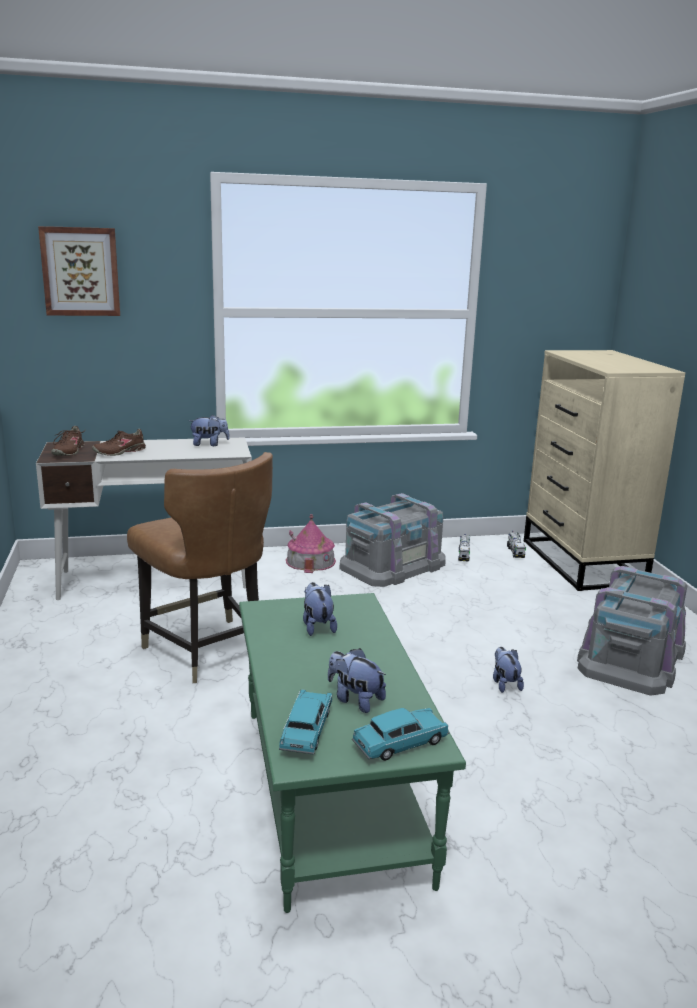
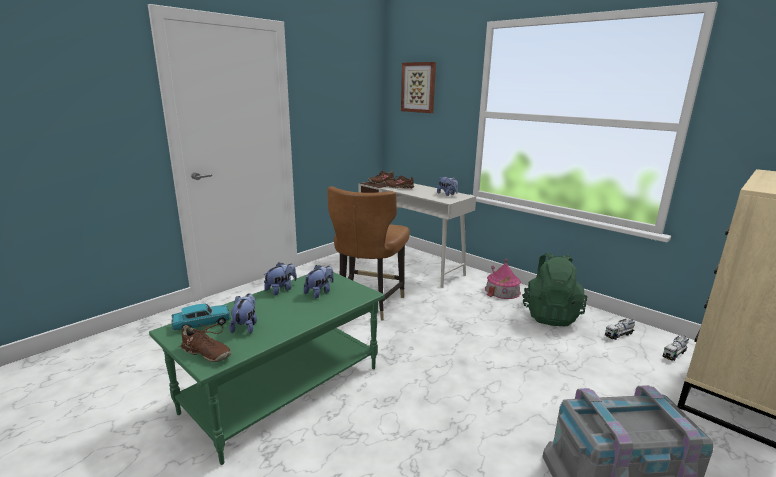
camera: 55 degrees right, 0 degrees up
(392, 564) = (550, 315): grey storage box -> green backpack
(400, 744) = (206, 353): turquoise toy car -> brown shoe
(504, 684) = (472, 415): plush toy -> plush toy (281, 289)

